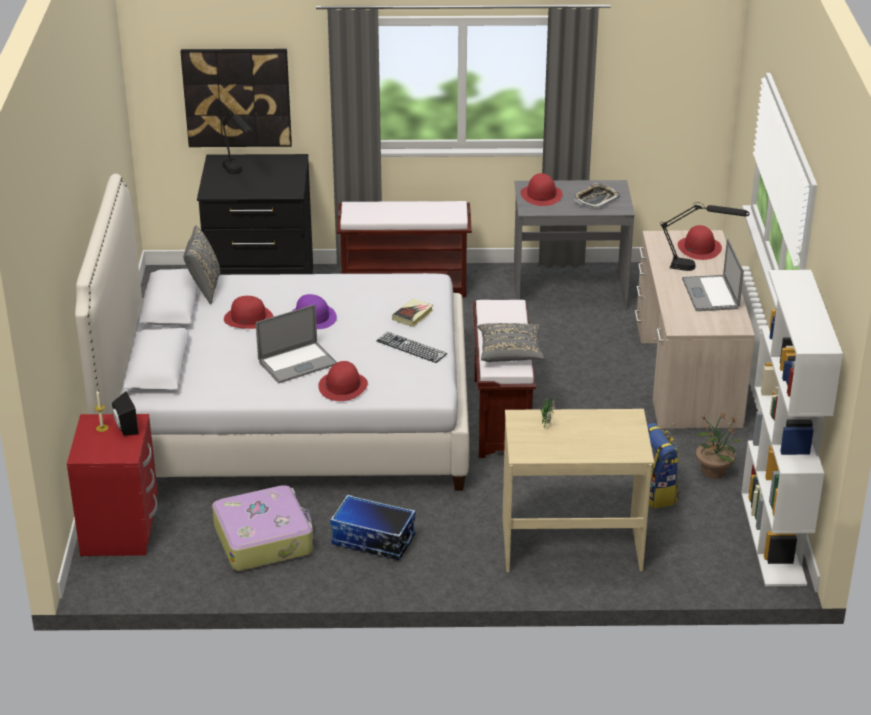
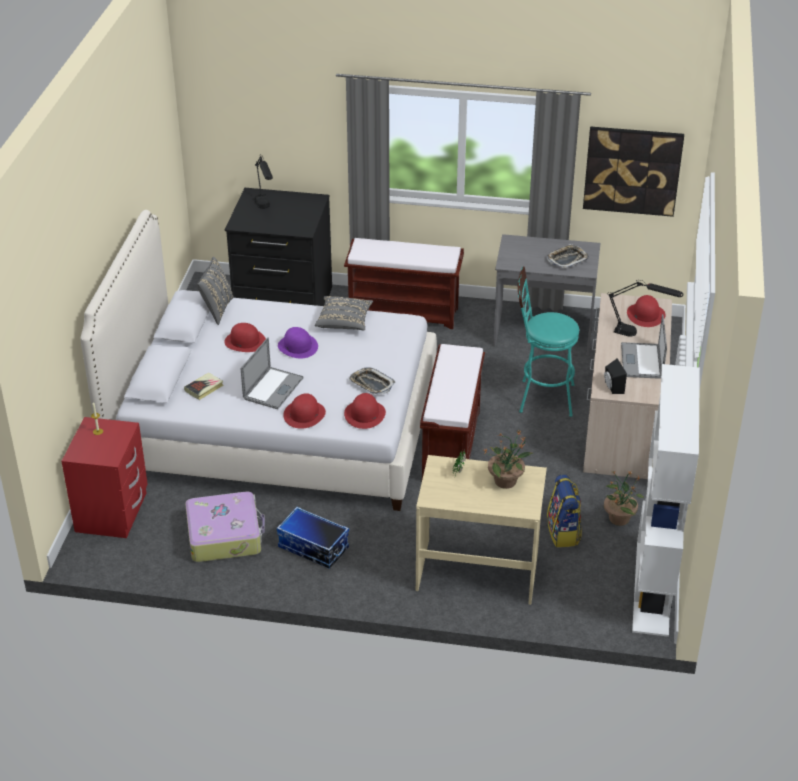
camera: 10 degrees right, 5 degrees up
(124, 428) = (115, 434): black speaker -> black speaker (612, 387)
(237, 97) = (271, 142): picture -> picture (632, 170)
(297, 363) = (273, 388): laptop -> laptop turned 45 degrees counterclockwise
(411, 347) = (371, 384): keyboard -> tray
(413, 315) = (382, 353): book -> book (204, 388)
(510, 353) = (454, 398): grey pillow -> grey pillow (344, 322)
(541, 195) = (521, 250): red hat -> red hat (365, 414)
(587, 357) = (540, 398): none -> turquoise stool
(603, 427) = (506, 481): none -> potted plant

